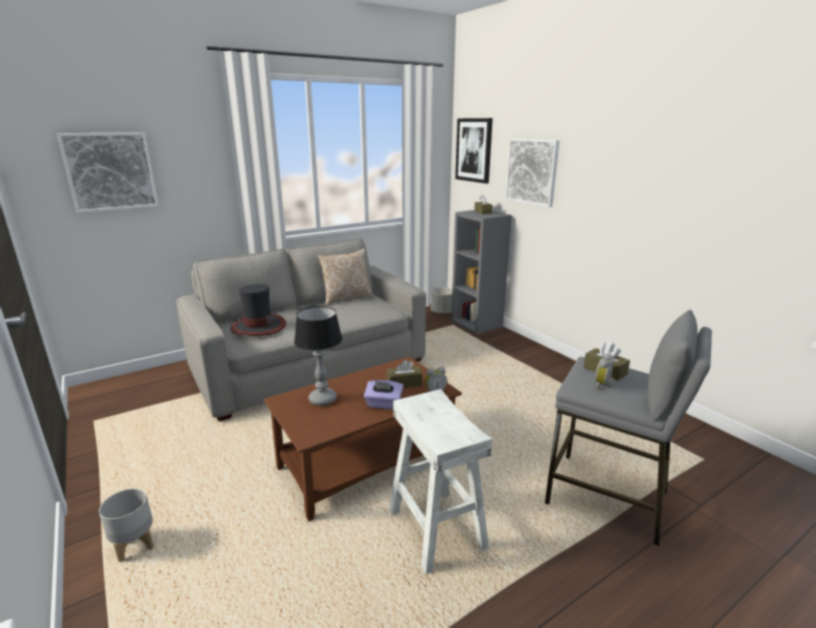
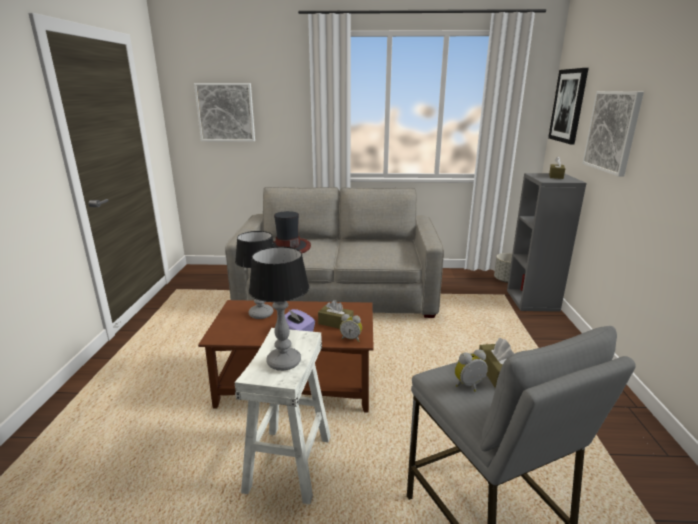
camera: 35 degrees right, 0 degrees up
(136, 546) = (117, 374): grey planter -> none
(347, 298) = (382, 241): pillow -> none
(449, 424) = (283, 362): none -> table lamp

